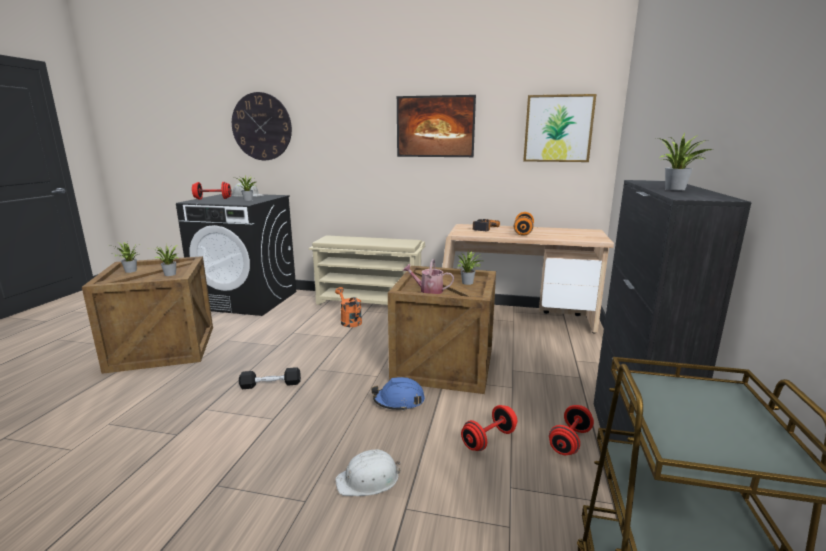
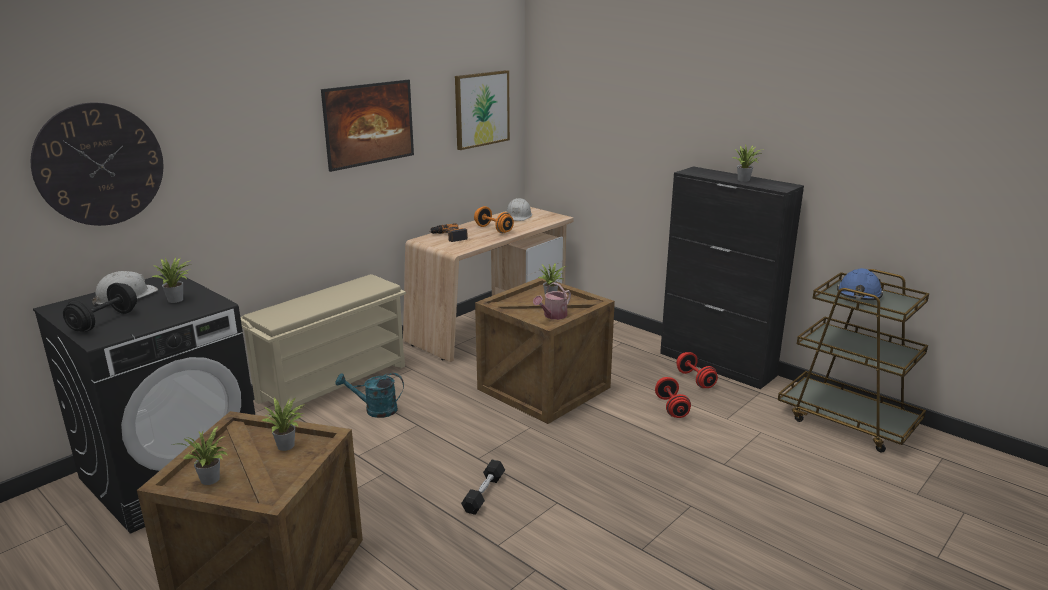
camera: 60 degrees left, 5 degrees up
(213, 199) = (104, 321): red dumbbell -> black dumbbell
(349, 321) = (375, 410): orange watering can -> turquoise watering can
(368, 479) = (684, 471): white hard hat -> white hard hat (518, 216)
(399, 401) = (586, 428): blue hard hat -> blue hard hat (859, 295)

